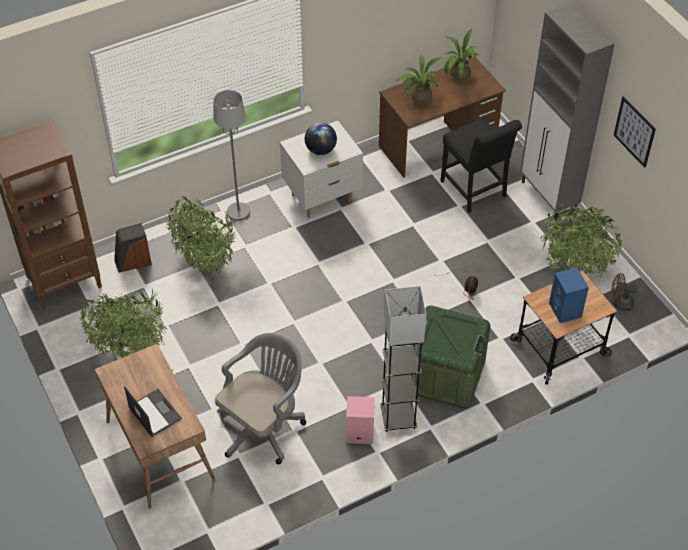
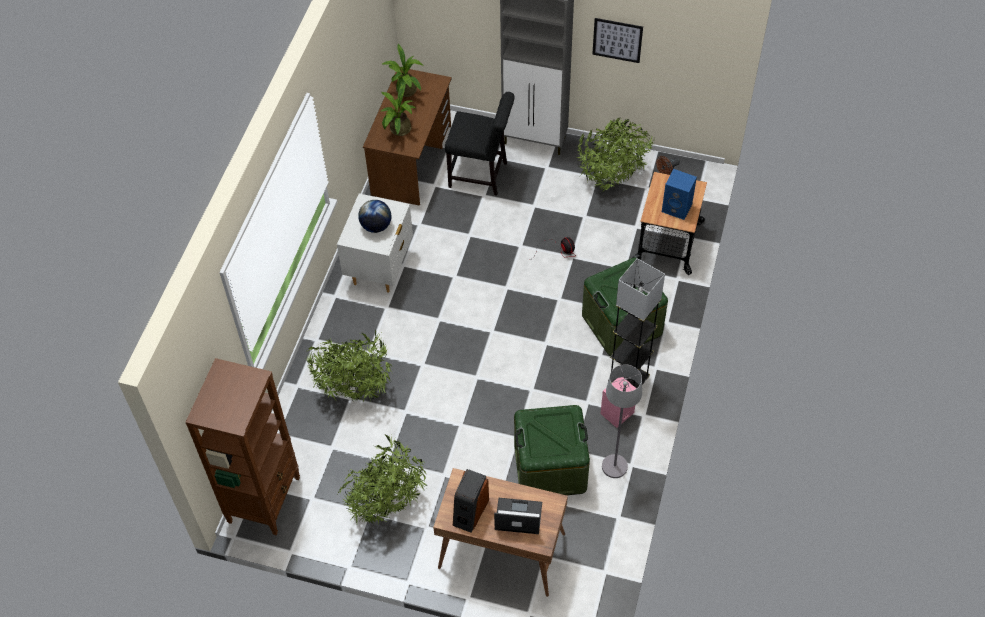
camera: 45 degrees left, 5 degrees up
(133, 261) = (298, 437): speaker -> speaker (470, 511)
(238, 212) = (330, 330): grey floor lamp -> grey floor lamp (614, 466)
(264, 426) = (550, 467): grey office chair -> green storage box

